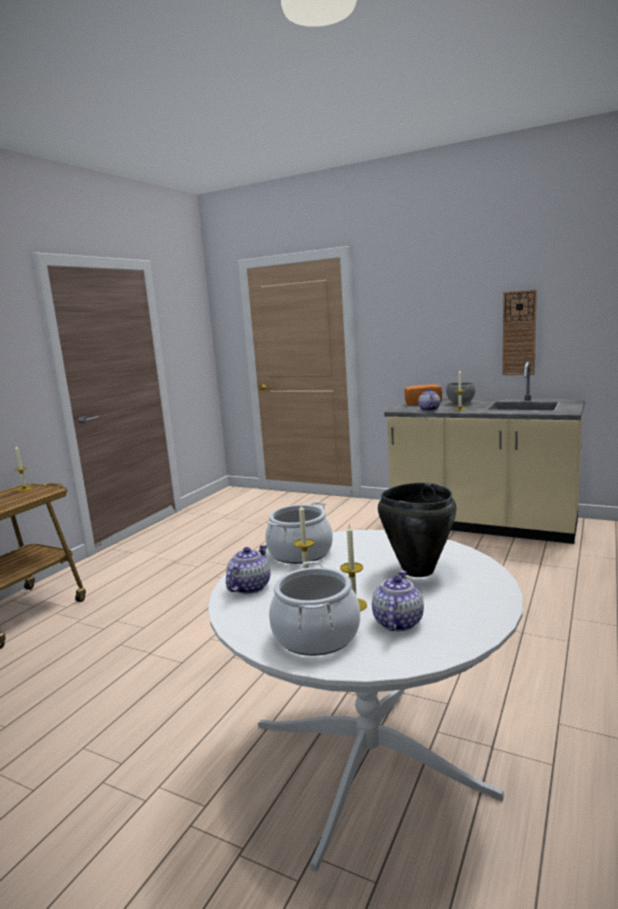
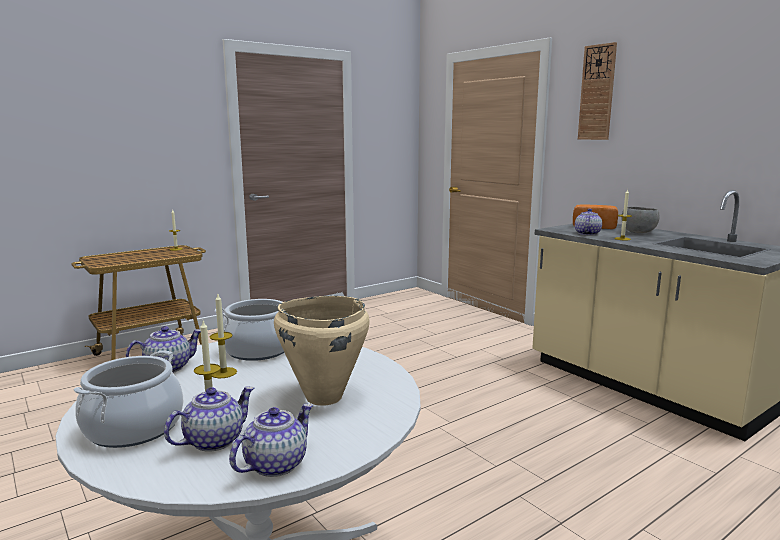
camera: 25 degrees right, 0 degrees up
(417, 570) = (323, 397): black cooking pot -> beige cooking pot
(469, 621) = (275, 464): none -> teapot
(519, 333) = (736, 152): wall clock -> wall clock (597, 92)

